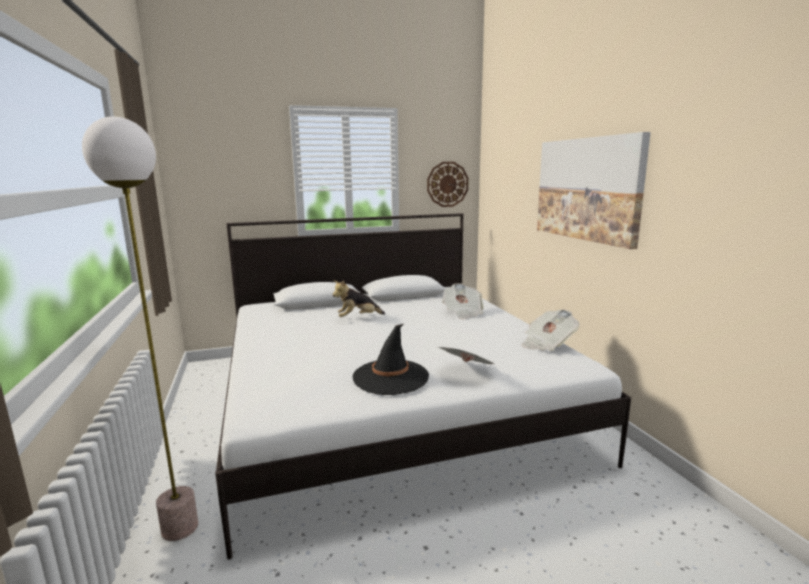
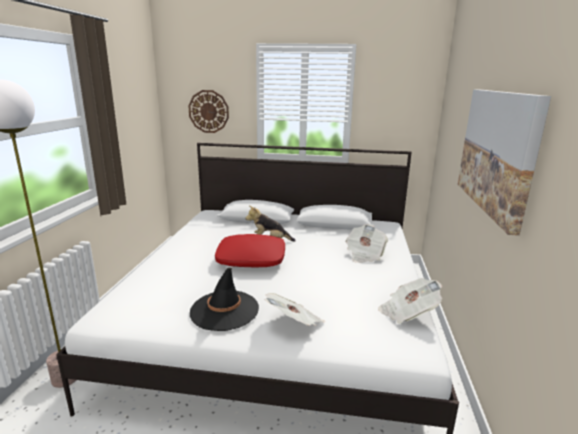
camera: 25 degrees right, 5 degrees up
(360, 334) = (251, 259): none -> red pillow
(447, 184) = (403, 120): wall clock -> wall clock (208, 111)

